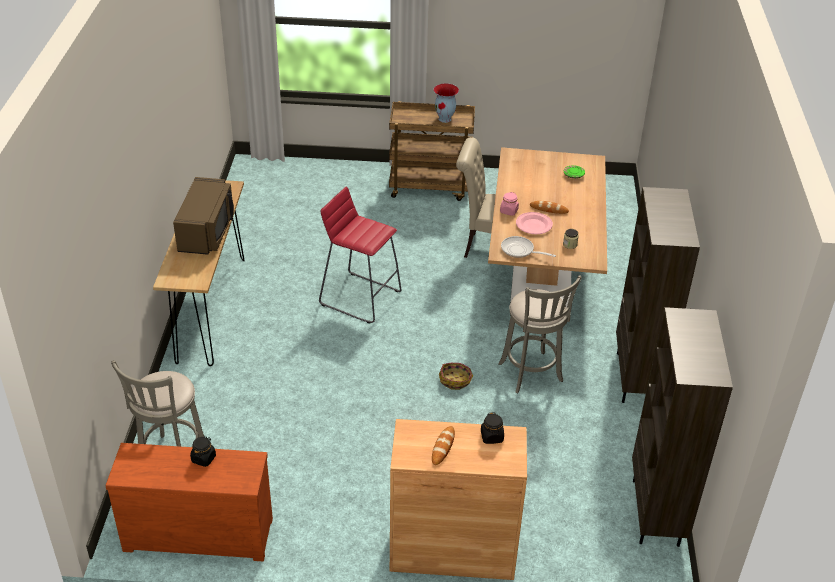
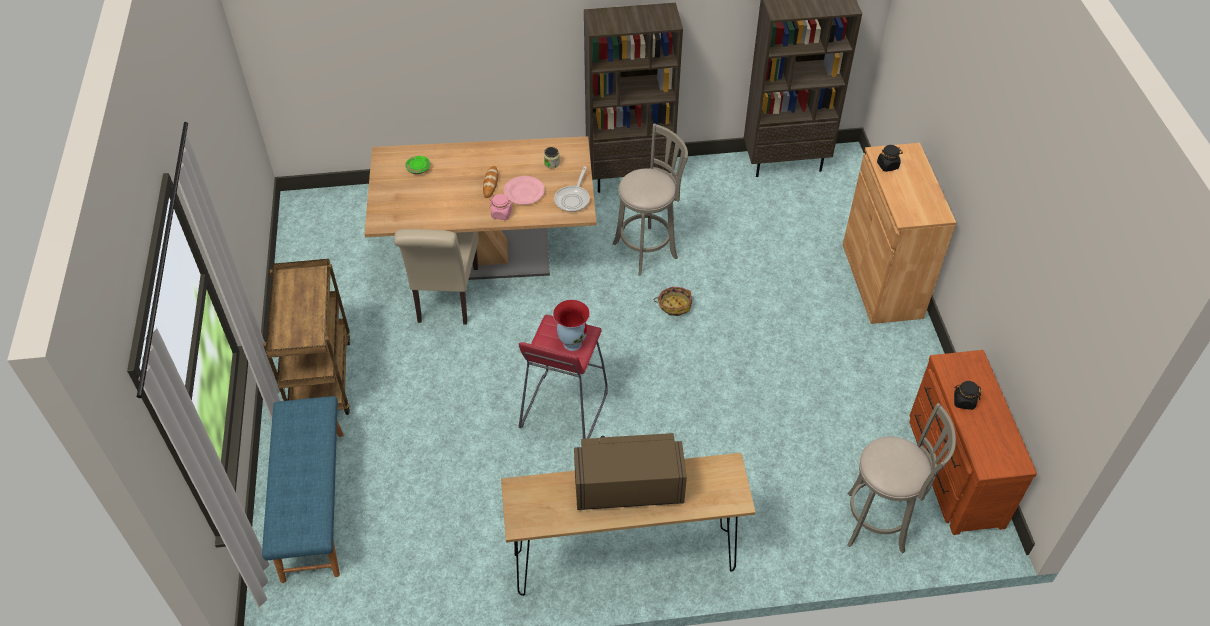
camera: 100 degrees left, 10 degrees up
(322, 180) = (312, 504): none -> blue bench
(443, 447) = (915, 193): bread -> none
(445, 119) = (298, 295): vase -> vase (572, 343)

